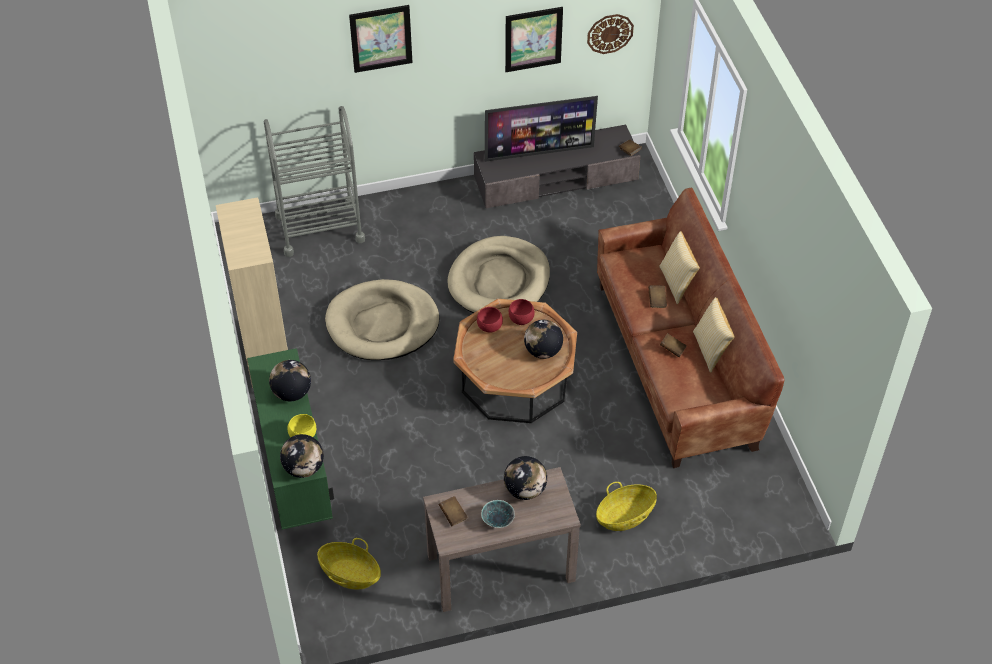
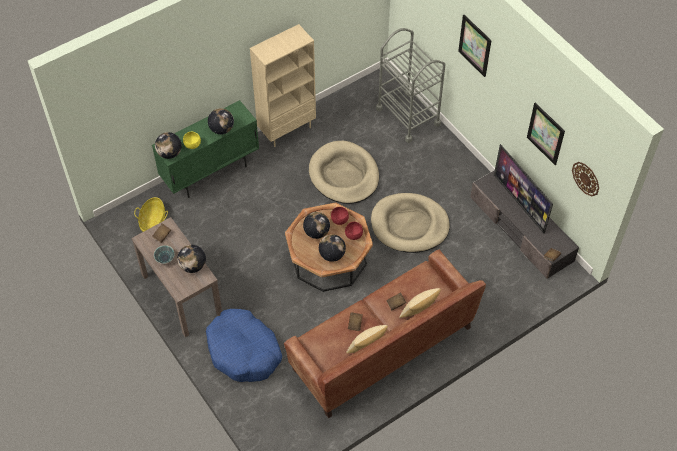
camera: 70 degrees right, 5 degrees up
(498, 357) = (316, 232): none -> globe
(625, 516) = (244, 351): basket -> blue dog bed

